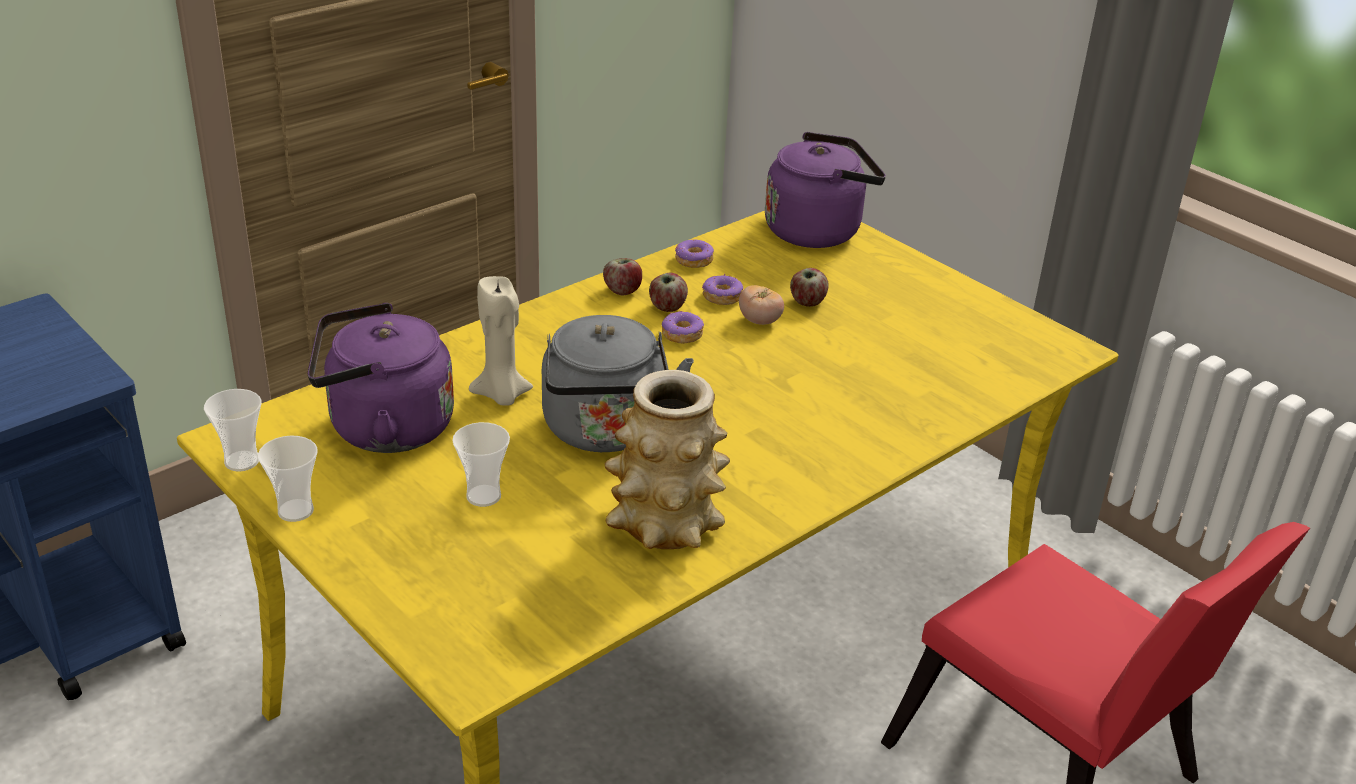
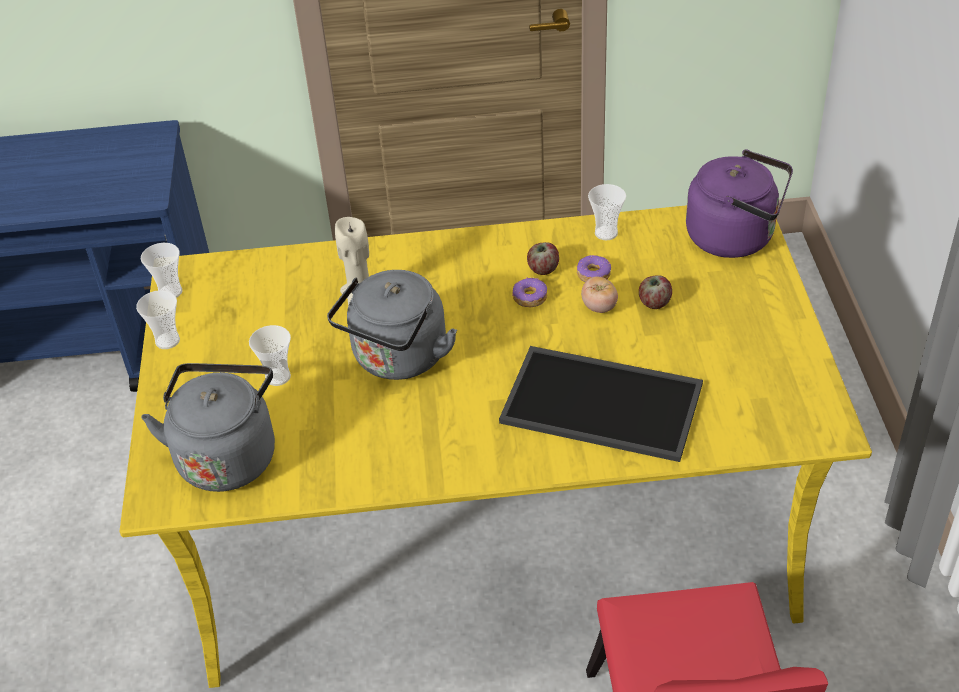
camera: 40 degrees right, 10 degrees up
(383, 428) = (267, 299): purple kettle -> none
(509, 593) = (227, 455): none -> grey kettle
(623, 290) = (526, 242): apple -> none
(665, 524) = (364, 449): vase -> none
(694, 260) = (606, 233): donut -> cup
(857, 395) = (604, 402): none -> tray

